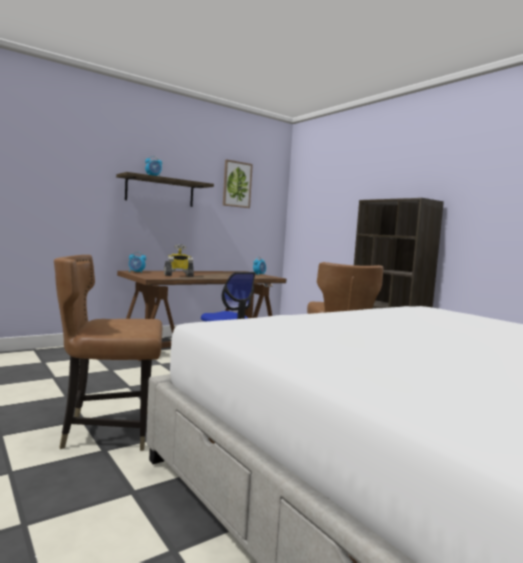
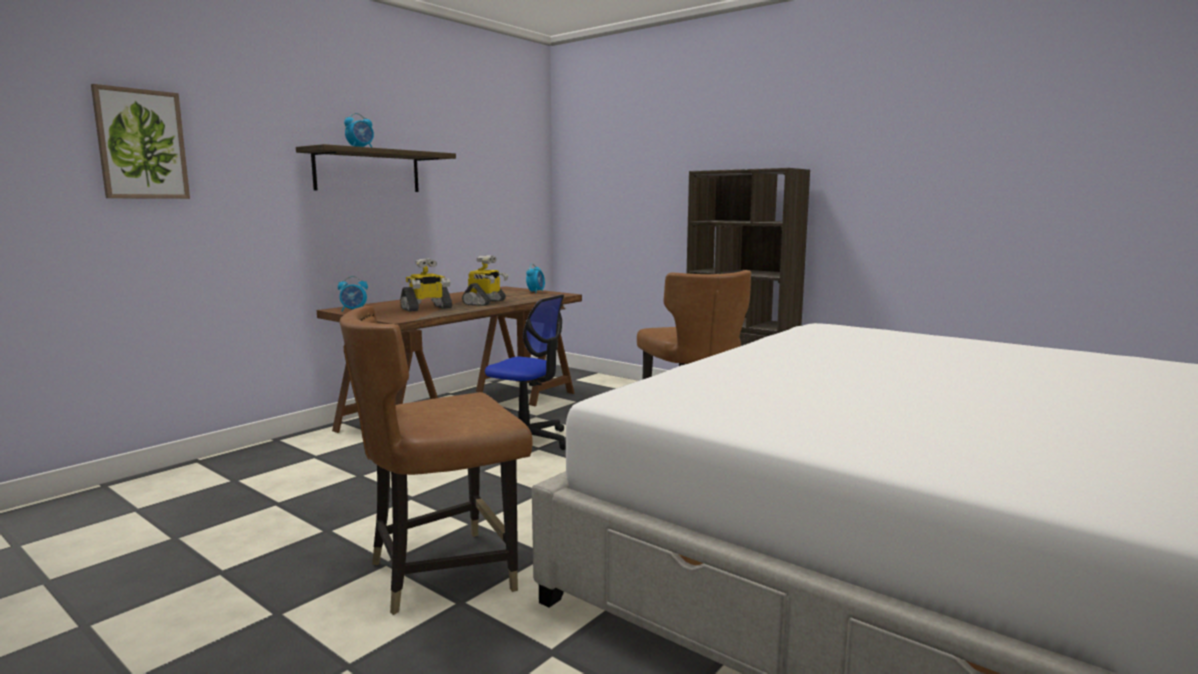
camera: 15 degrees left, 5 degrees up
(218, 276) = (485, 302): none -> toy robot
(237, 184) = (480, 149): picture -> picture (141, 144)

